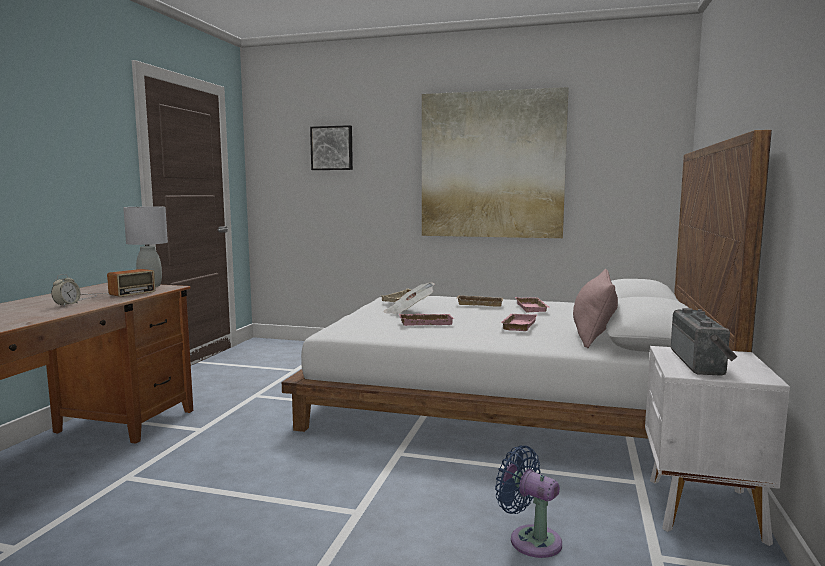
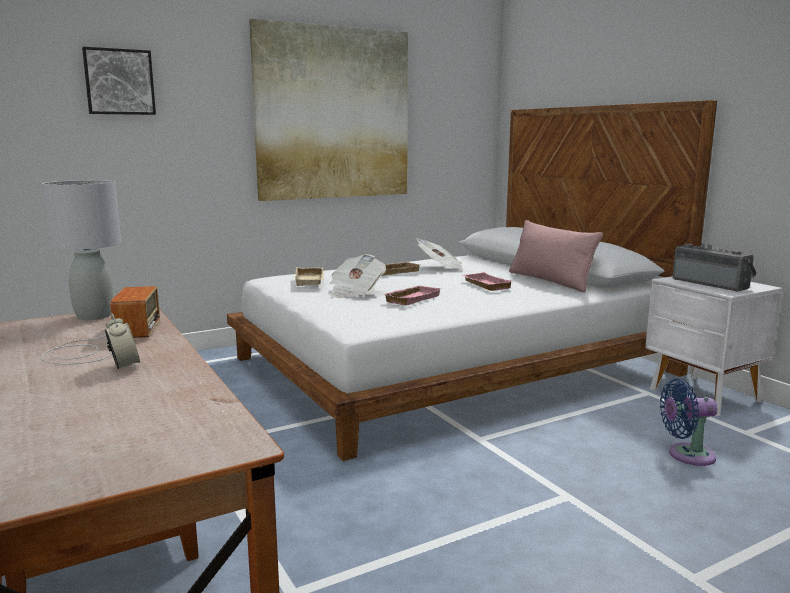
camera: 45 degrees left, 5 degrees up
(533, 308) = (441, 268): pink tray -> newspaper

